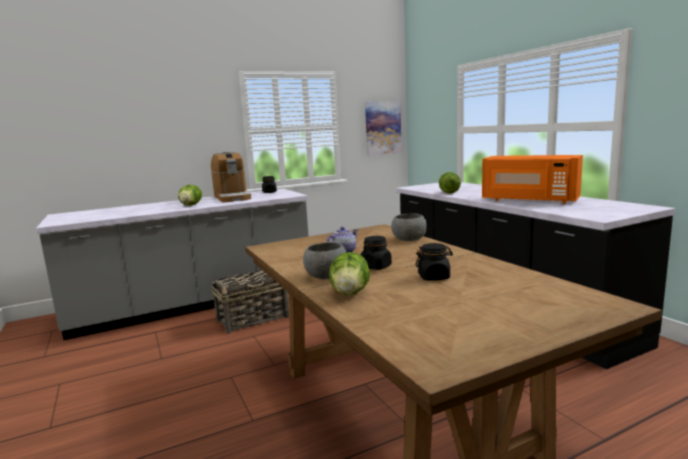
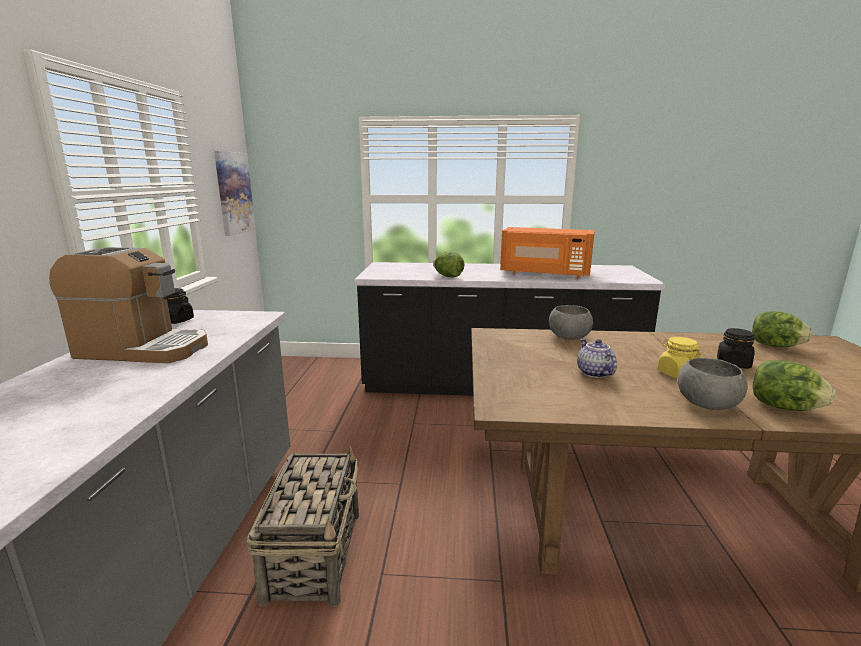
camera: 60 degrees left, 5 degrees up
(190, 205) = (118, 393): lettuce -> lettuce (775, 346)
(376, 267) = (677, 374): black jar -> yellow jar
(529, 200) = (545, 273): orange microwave -> orange microwave turned 45 degrees clockwise

